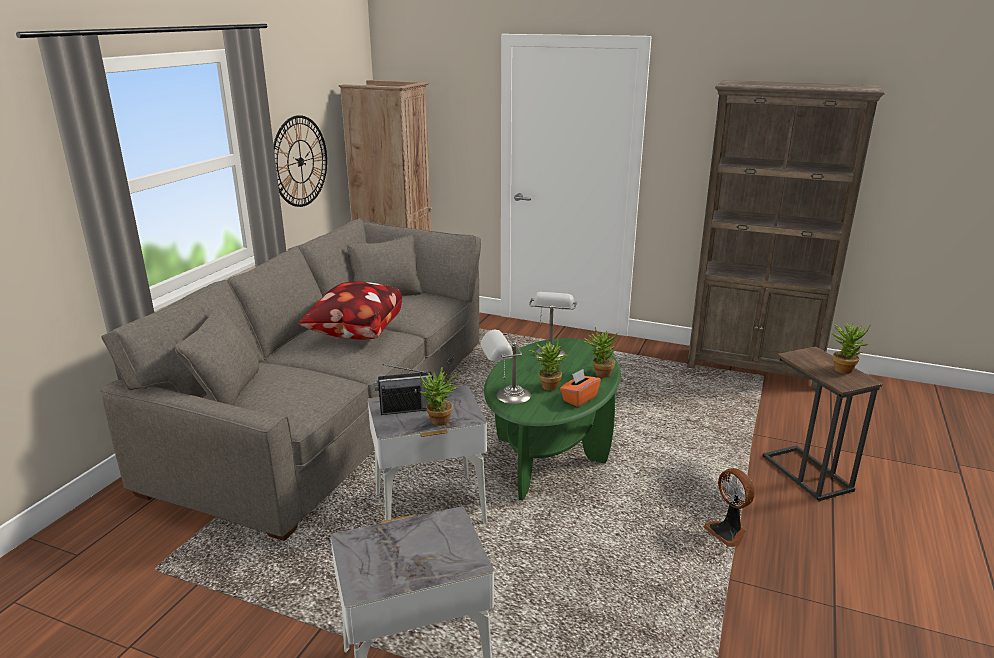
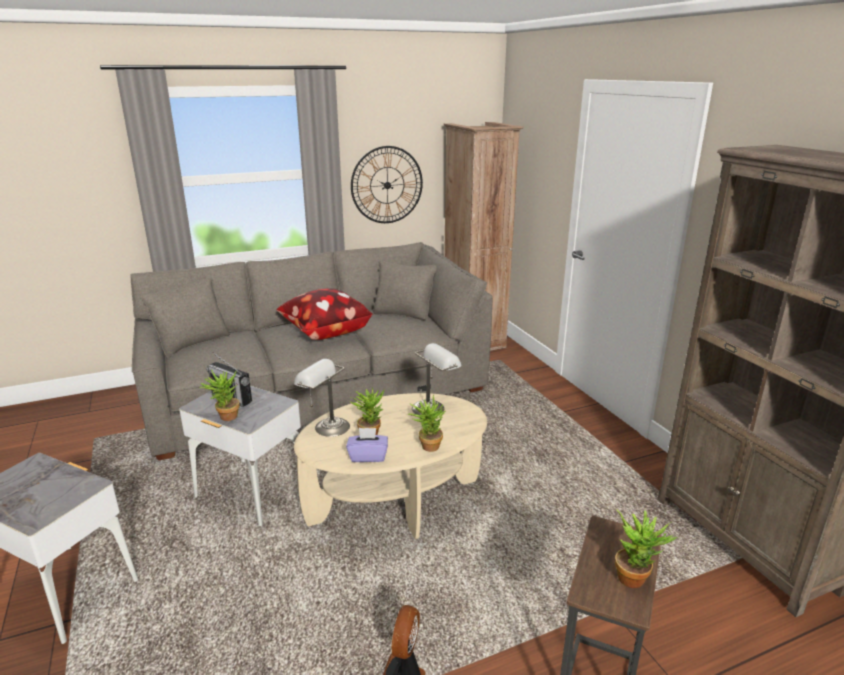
camera: 45 degrees right, 0 degrees up
(551, 451) = (395, 502): green coffee table -> beige coffee table
(579, 398) = (368, 456): orange tissue box -> purple tissue box

